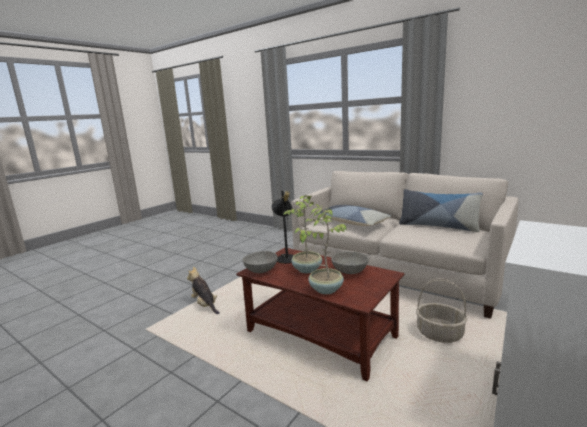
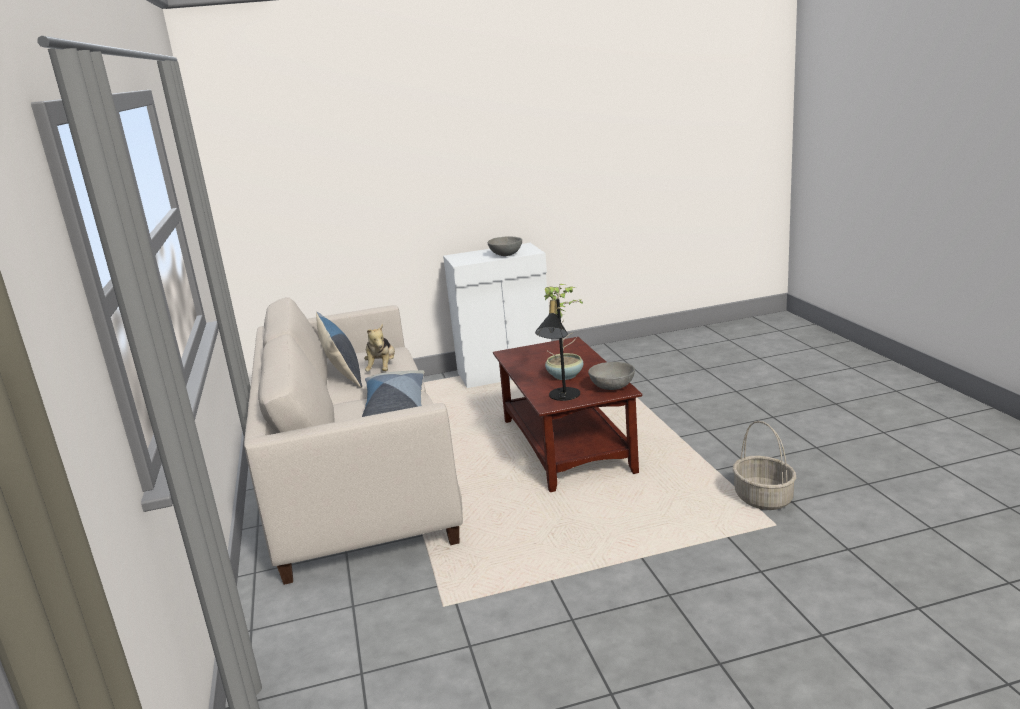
camera: 140 degrees left, 5 degrees up
(205, 305) = (670, 534): plush toy -> plush toy (382, 369)
(325, 289) = (580, 355): potted plant -> none
(350, 272) = (532, 363): grey bowl -> grey bowl (505, 255)
(440, 334) = (469, 413): basket -> basket (762, 498)

